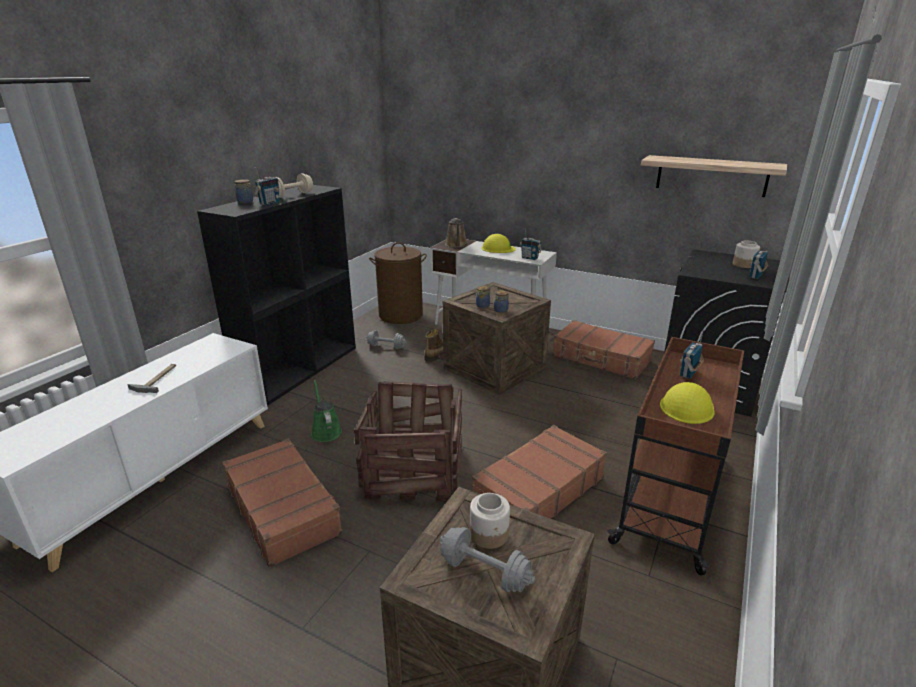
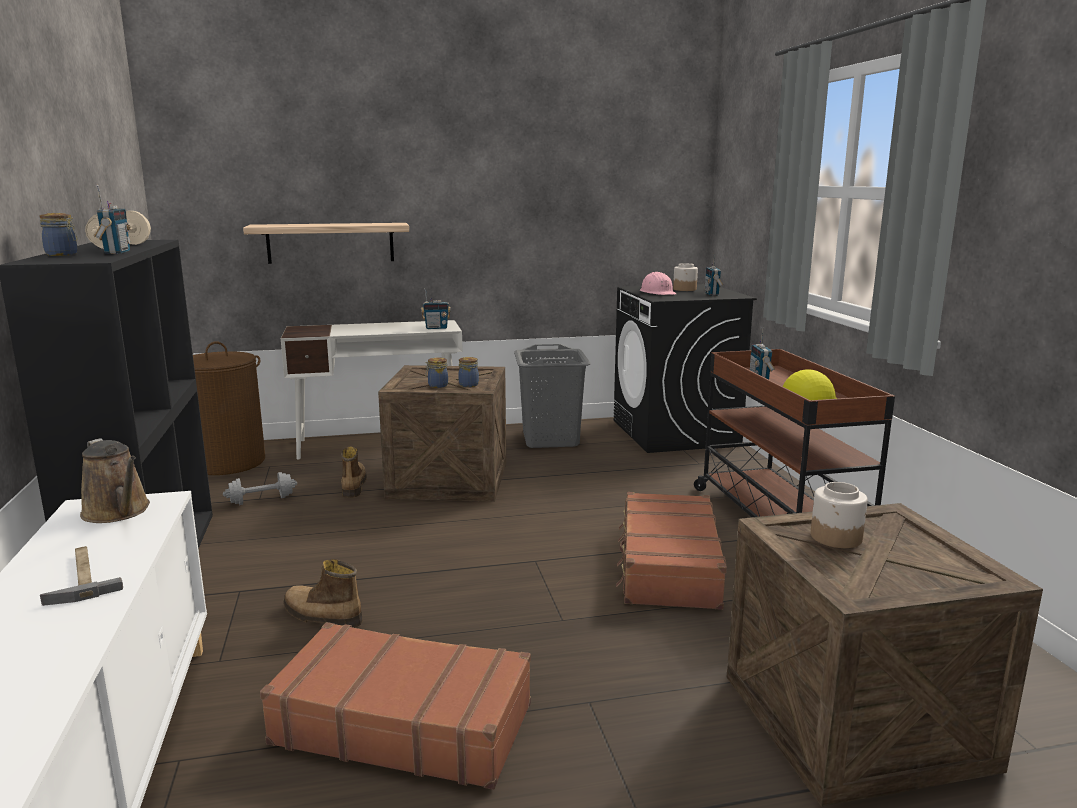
camera: 40 degrees left, 10 degrees down
(325, 431) = (321, 616): green watering can -> boot
(415, 471) = (514, 605): crate -> none
(456, 245) = (314, 331): brown watering can -> brown watering can (118, 512)
(485, 572) = (890, 561): grey dumbbell -> none
(498, 248) = (377, 326): yellow hard hat -> none
(601, 358) = (551, 439): brown suitcase -> grey laundry basket
(707, 264) = (658, 293): none -> pink hard hat
(711, 175) = (620, 203): shelf -> shelf (330, 243)

